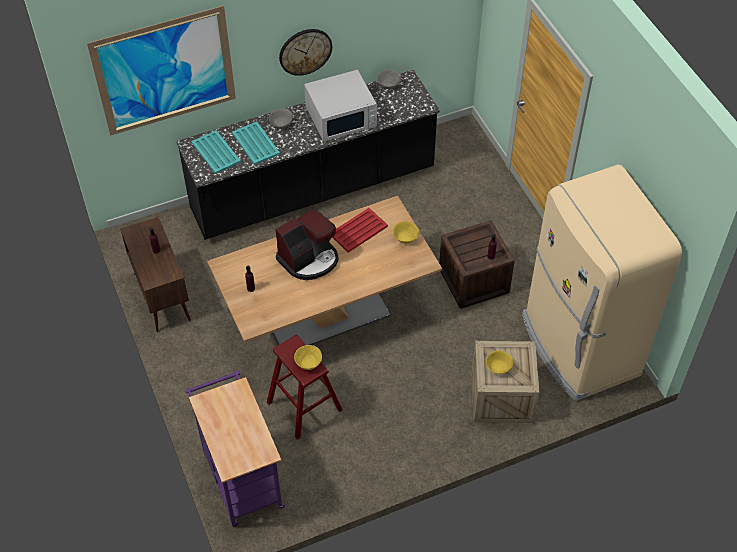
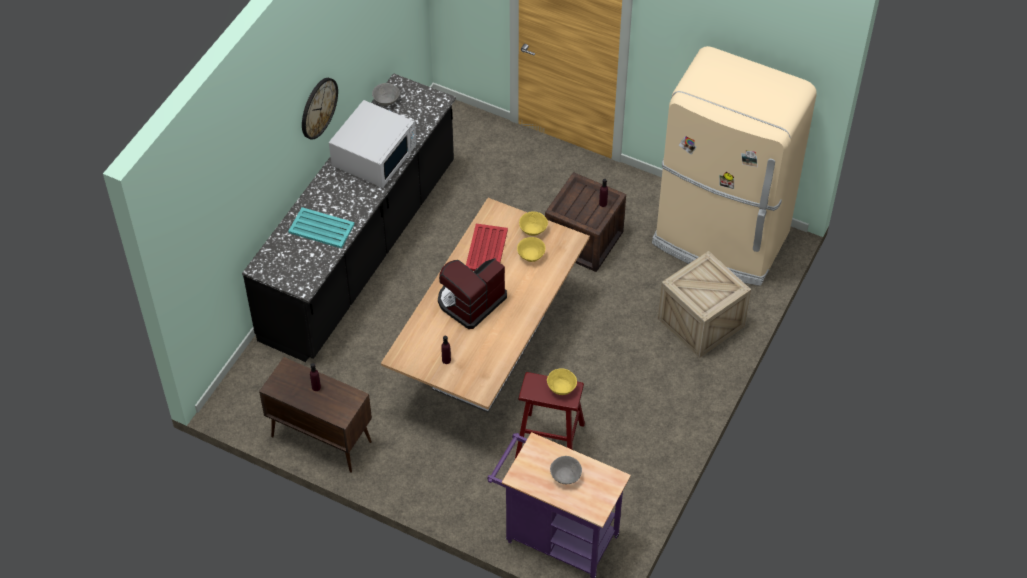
camera: 40 degrees left, 0 degrees up
(165, 72) = (226, 201): picture -> none
(215, 152) = (292, 259): turquoise tray -> none
(281, 124) = (325, 196): grey bowl -> grey bowl (565, 476)
(309, 259) = (470, 302): coffee machine -> coffee machine turned 150 degrees counterclockwise
(498, 367) = (701, 291): yellow bowl -> yellow bowl (530, 255)

